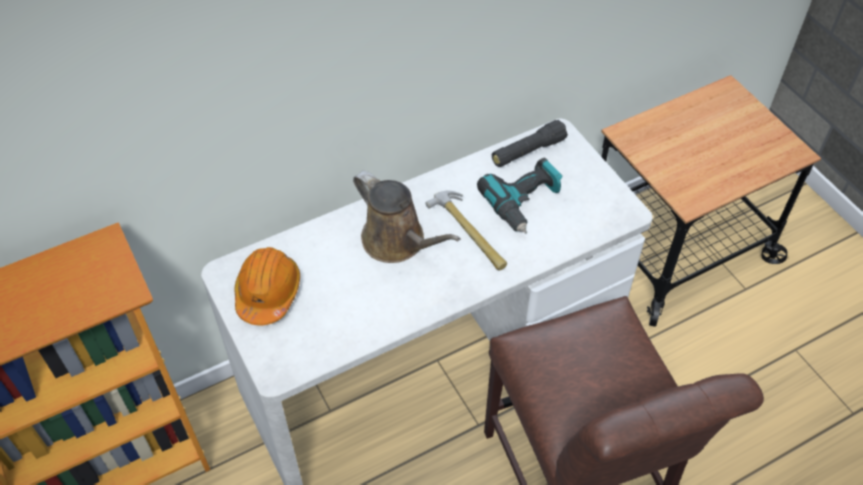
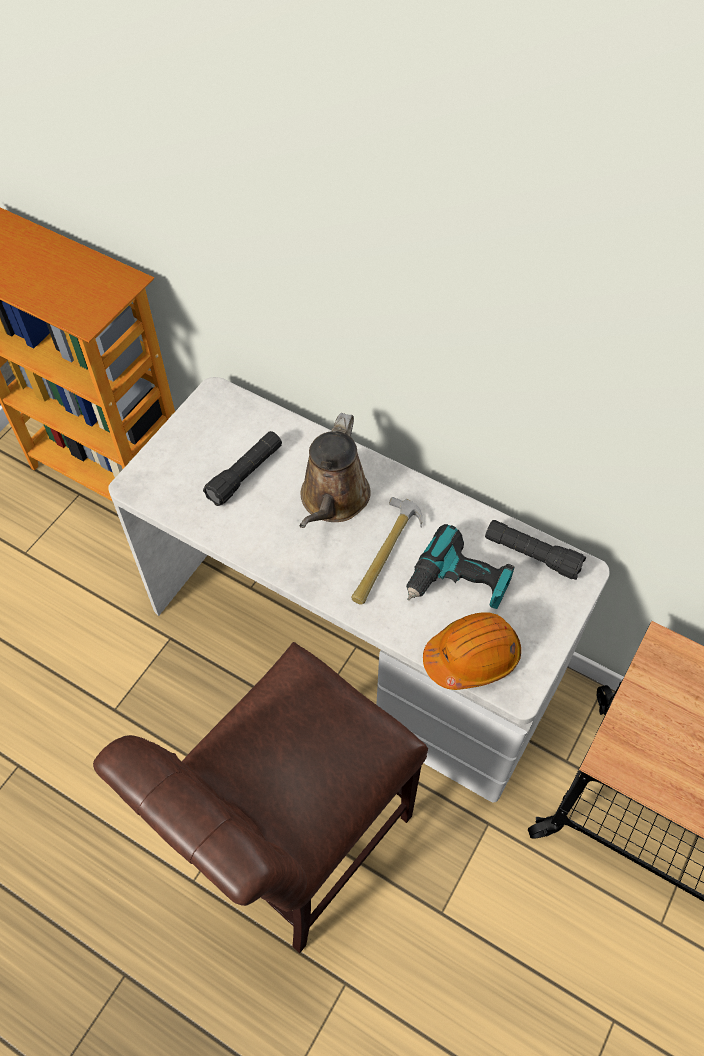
camera: 60 degrees right, 5 degrees up
(268, 292) = (213, 434): orange hard hat -> orange hard hat (472, 656)
(328, 288) = (245, 474): none -> black flashlight

